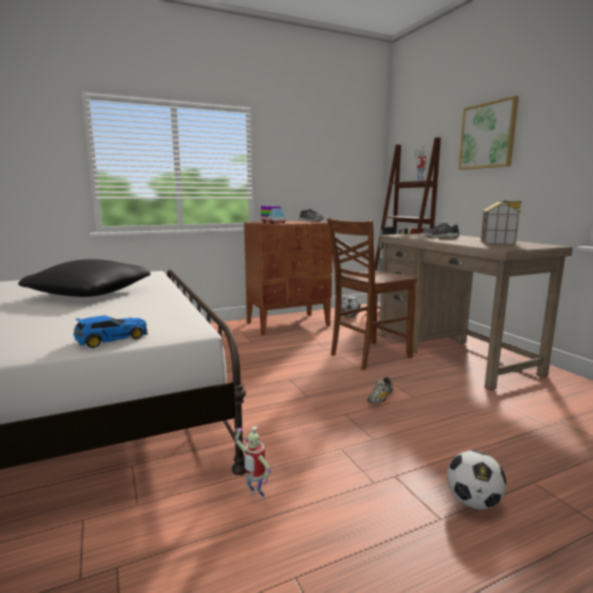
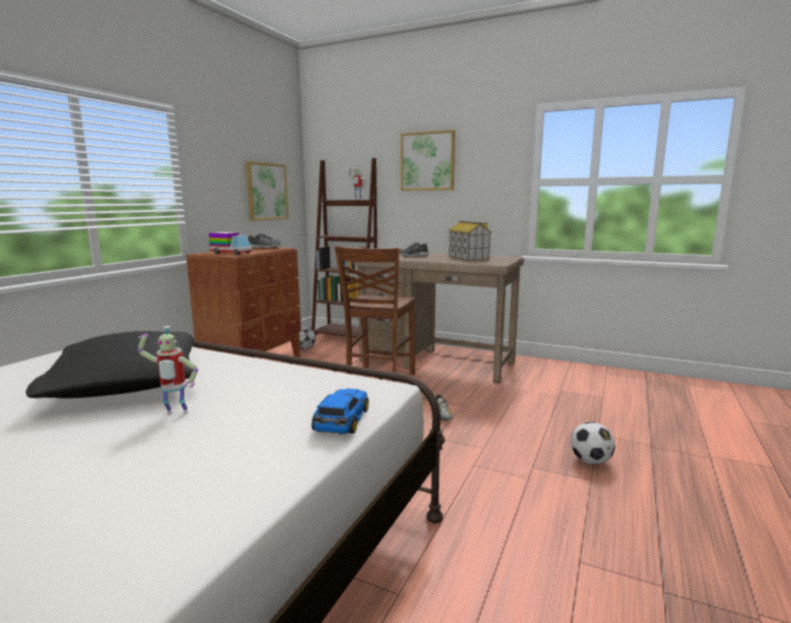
camera: 40 degrees left, 0 degrees up
(255, 496) = (476, 530): toy robot -> toy robot (175, 414)
(339, 175) = (266, 191): none -> picture

